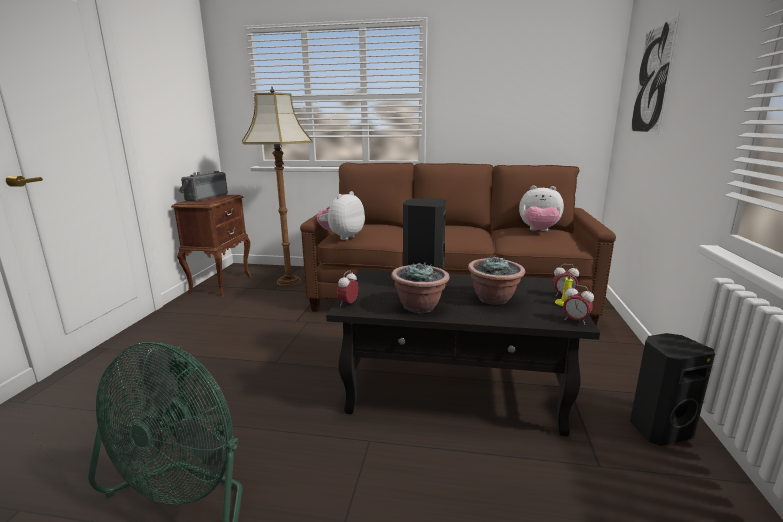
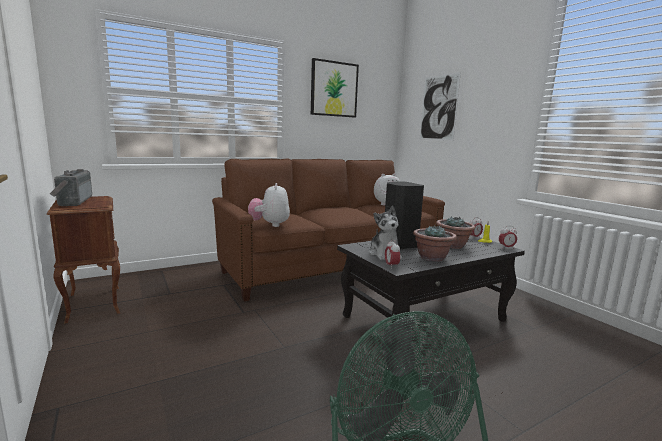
camera: 40 degrees left, 5 degrees down
(289, 281) = (174, 283): floor lamp -> none
(378, 289) = (384, 254): none -> plush toy
(498, 69) = (334, 89): none -> picture
(658, 429) = (526, 303): black speaker -> none

